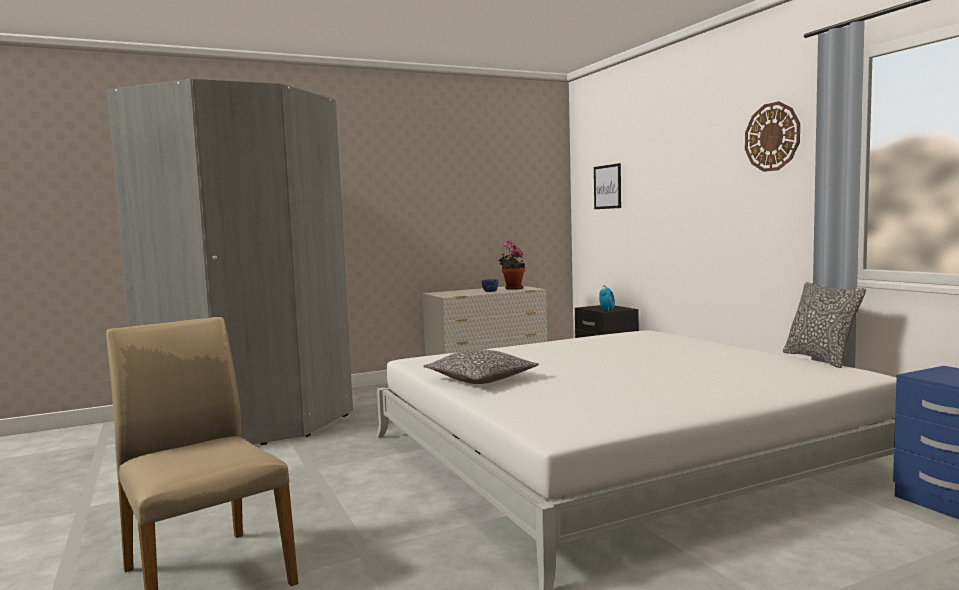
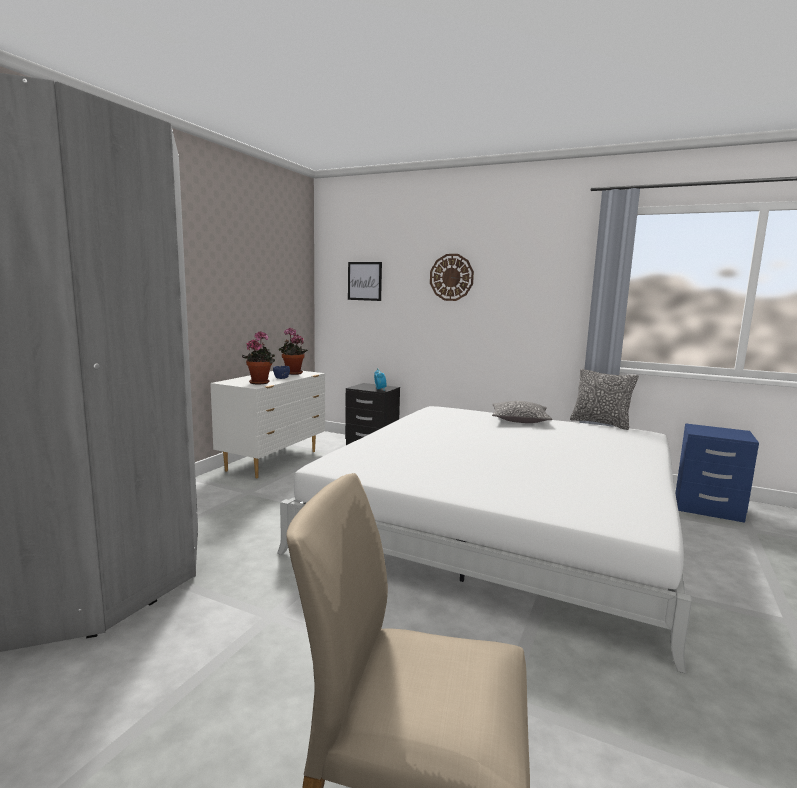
camera: 40 degrees left, 5 degrees up
(461, 294) = (260, 382): none -> potted plant
(481, 379) = (446, 479): pillow -> pillow (519, 420)
(772, 137) = (545, 259): wall clock -> wall clock (451, 277)

